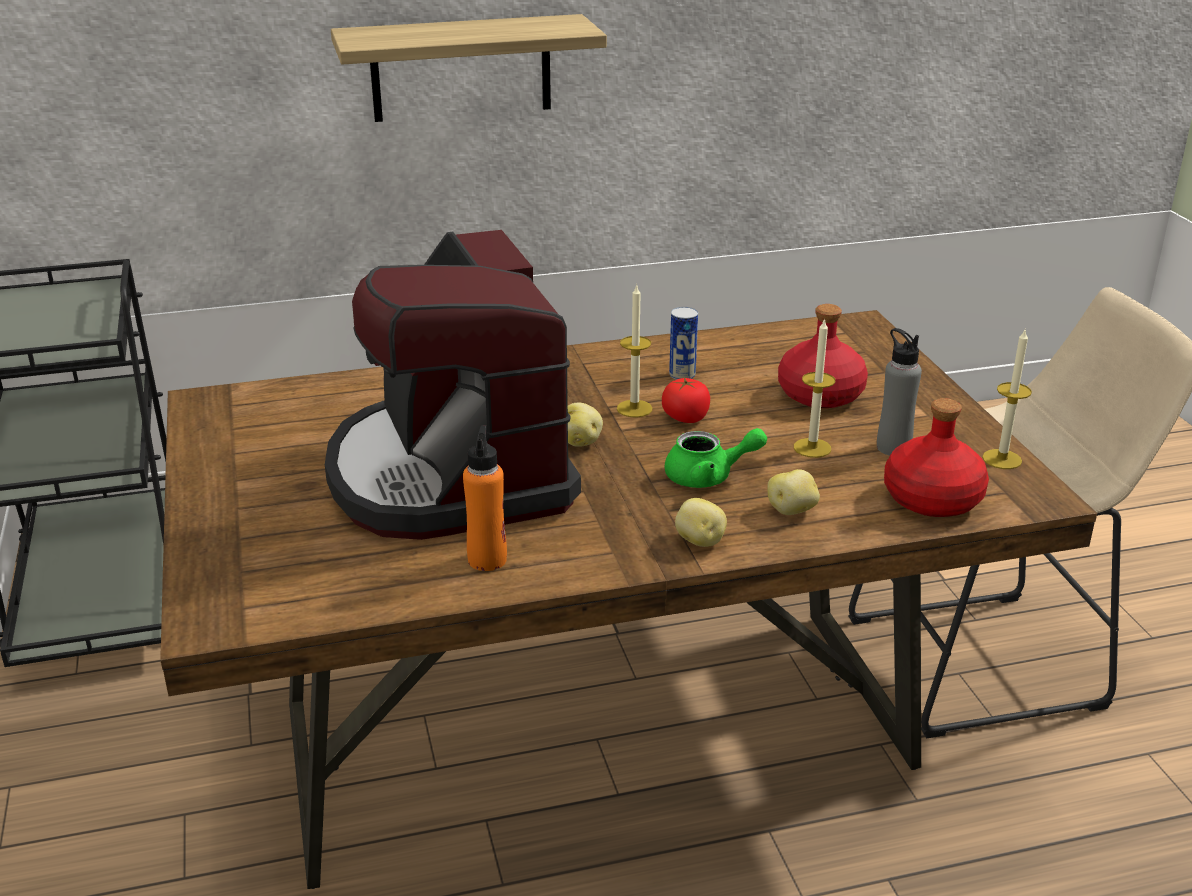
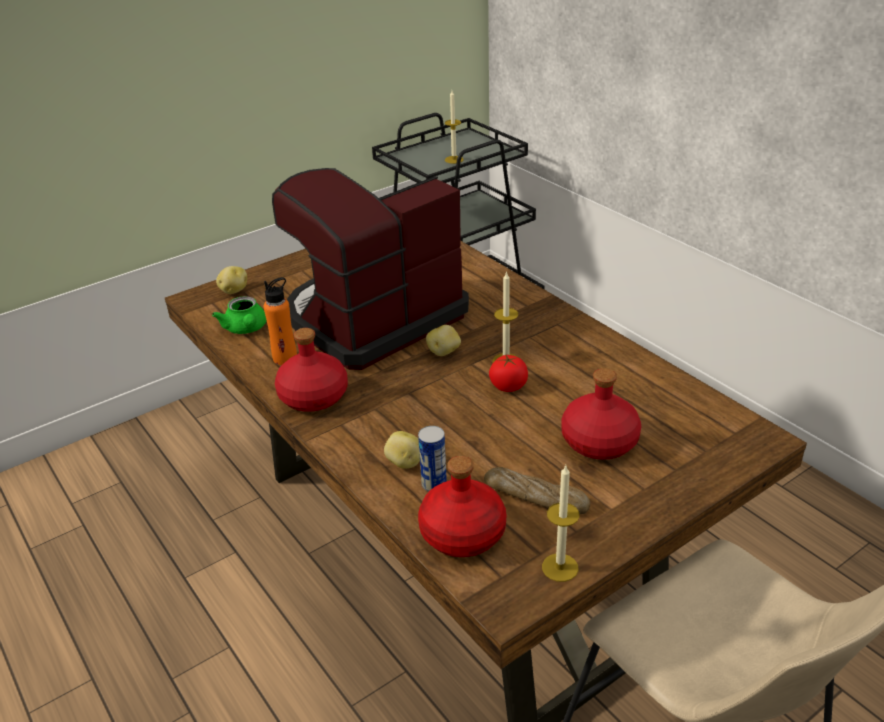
camera: 70 degrees right, 5 degrees up
(461, 68) = (750, 94): shelf -> none
(606, 550) = (314, 396): none -> red bottle
(682, 375) = (575, 368): can -> can (434, 484)
(699, 541) = (342, 430): potato -> potato (233, 291)
(708, 477) = (429, 415): green teapot -> green teapot (246, 329)
(812, 448) = (505, 454): candle -> candle (454, 159)
(893, 447) = (536, 497): grey bottle -> bread

